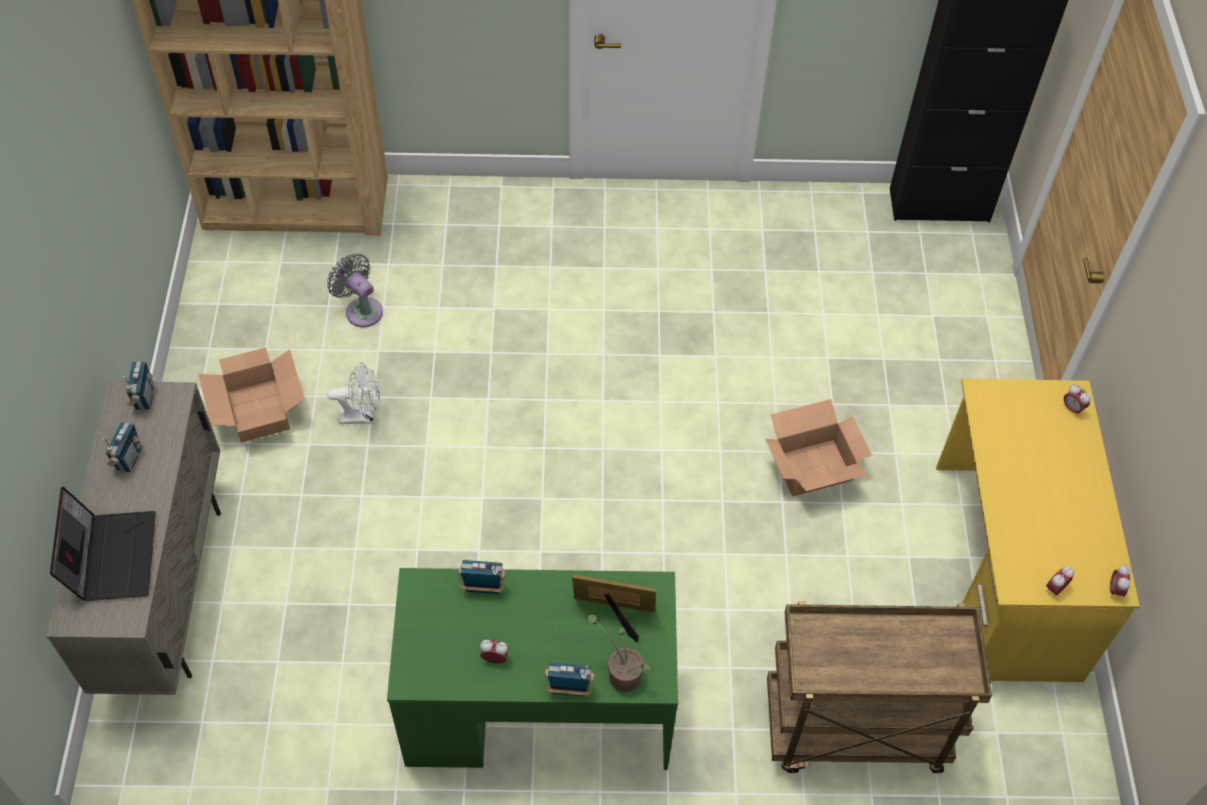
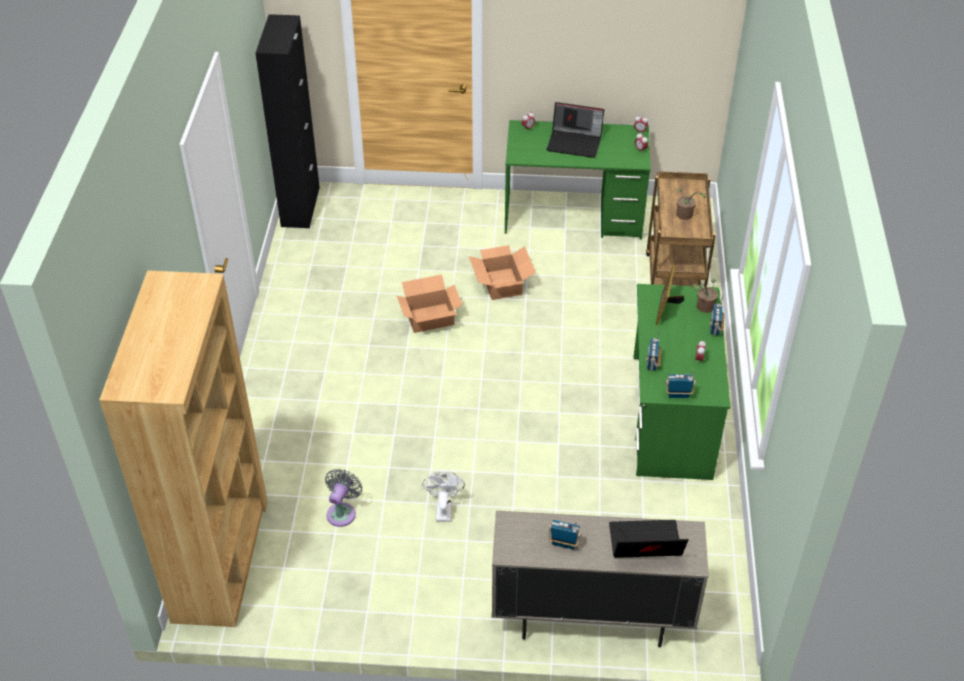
camera: 85 degrees left, 10 degrees down
(144, 398) = (509, 539): radio -> radio (678, 395)
(259, 410) = (432, 573): cardboard box -> cardboard box (429, 317)
(361, 310) = (342, 512): grey fan -> grey fan turned 150 degrees clockwise
(867, 657) = (685, 216): none -> potted plant
(1005, 570) = (573, 216): yellow desk -> green desk
(1048, 481) = (575, 143): none -> laptop

